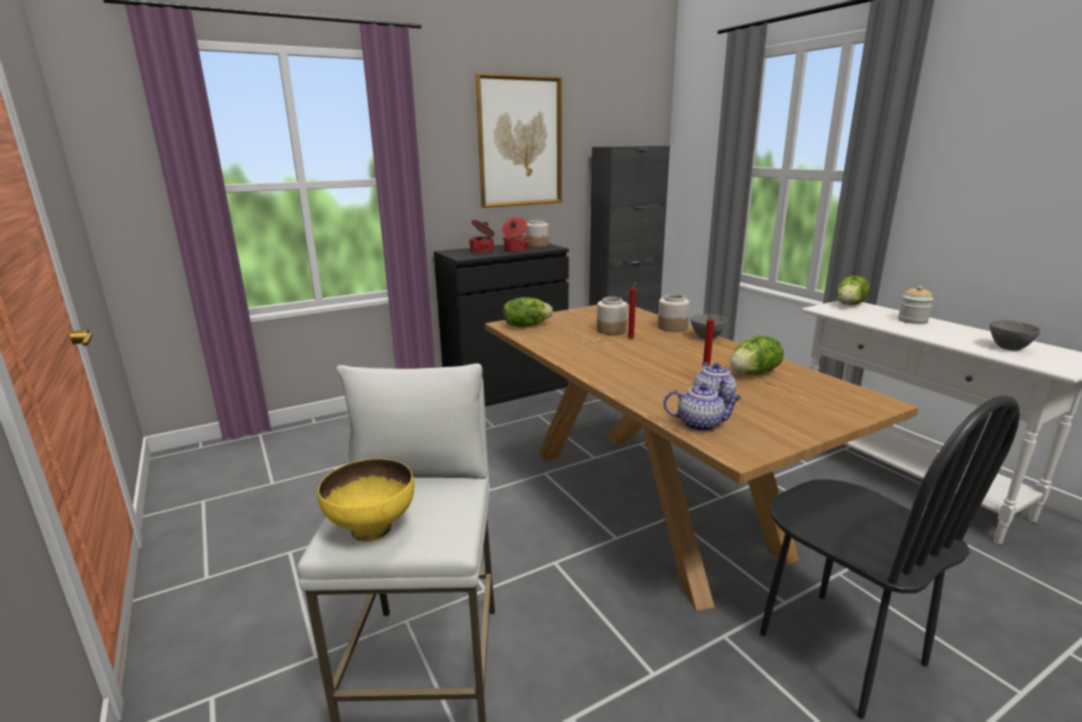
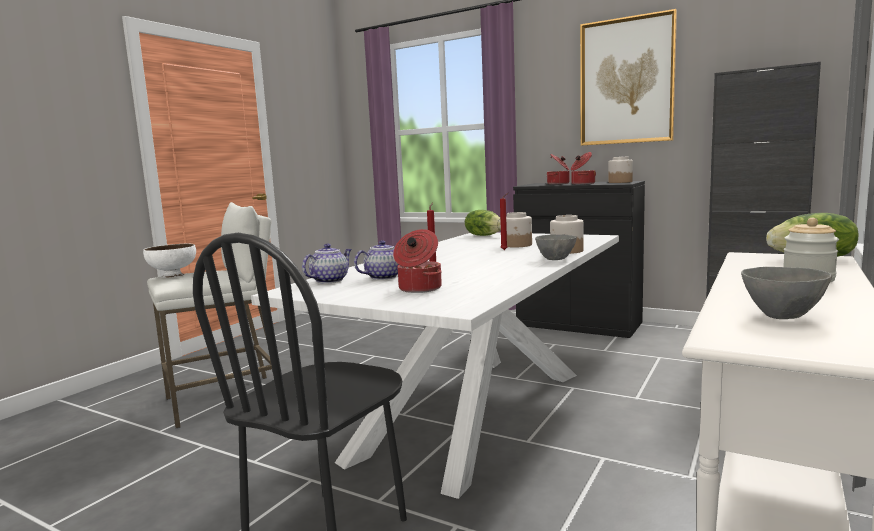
camera: 60 degrees right, 10 degrees down
(373, 529) = (173, 276): yellow bowl -> white bowl
(648, 499) = (476, 412): brown dining table -> white dining table
(700, 424) = (330, 280): teapot -> teapot turned 120 degrees counterclockwise
(755, 373) = (474, 277): lettuce -> none
(788, 399) = (419, 289): none -> cooking pot

